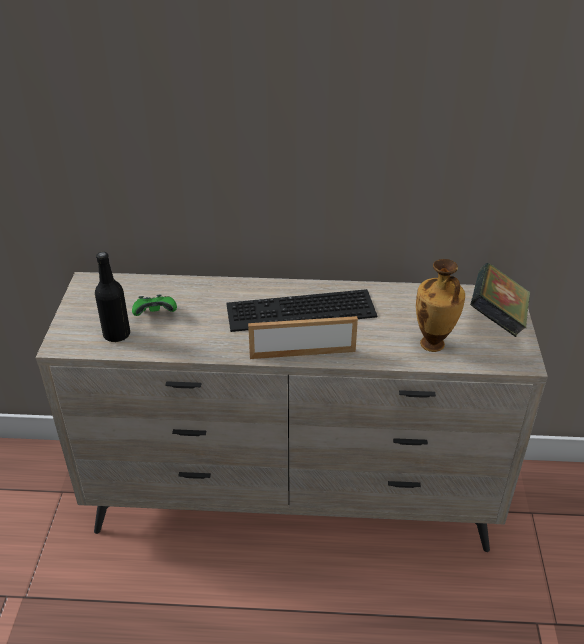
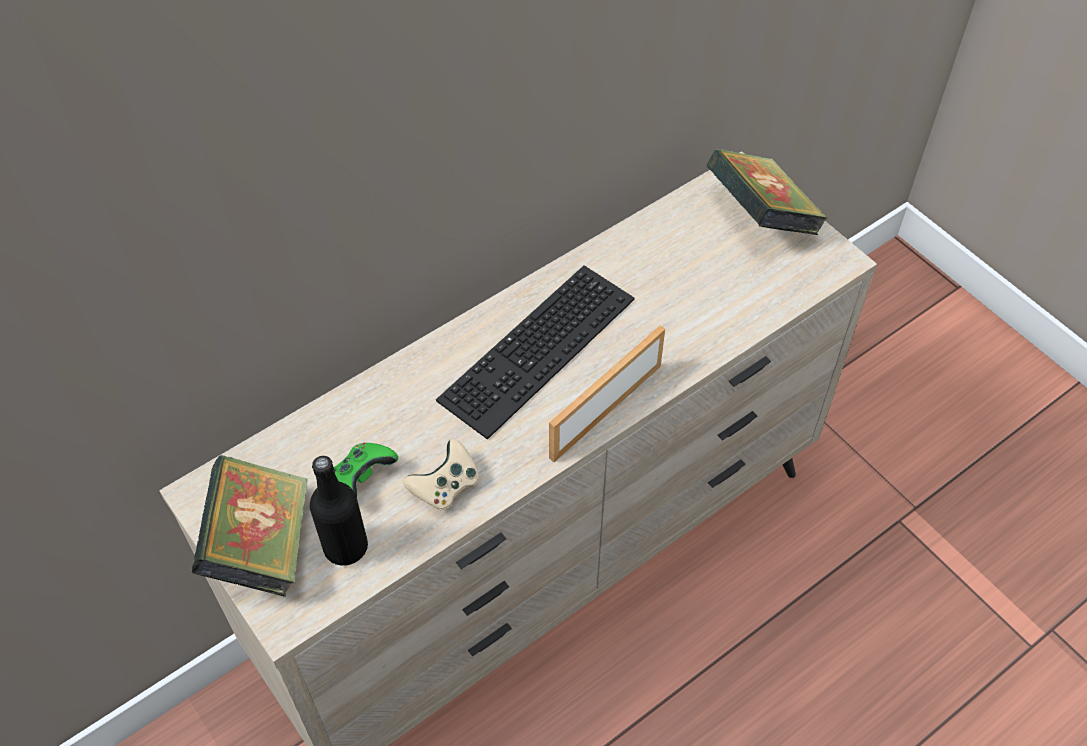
camera: 40 degrees left, 15 degrees up
(85, 313) = (261, 545): none -> book
(187, 338) = (445, 487): none -> beige game controller
(433, 345) = (731, 299): vase -> none

